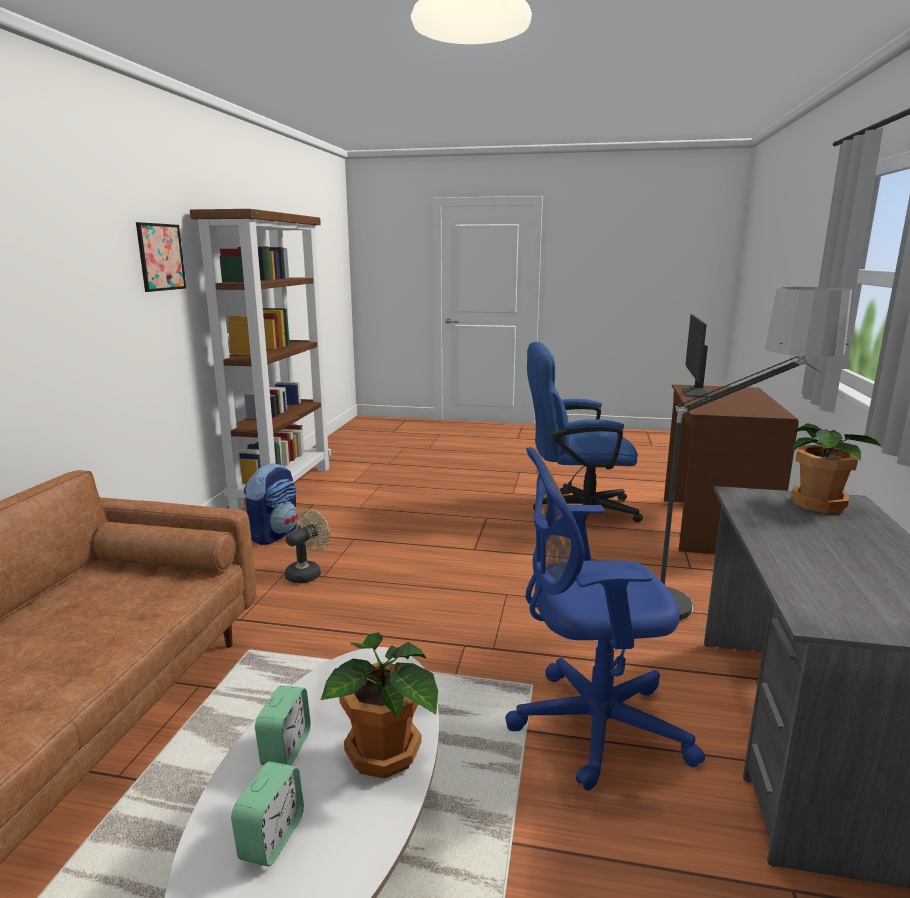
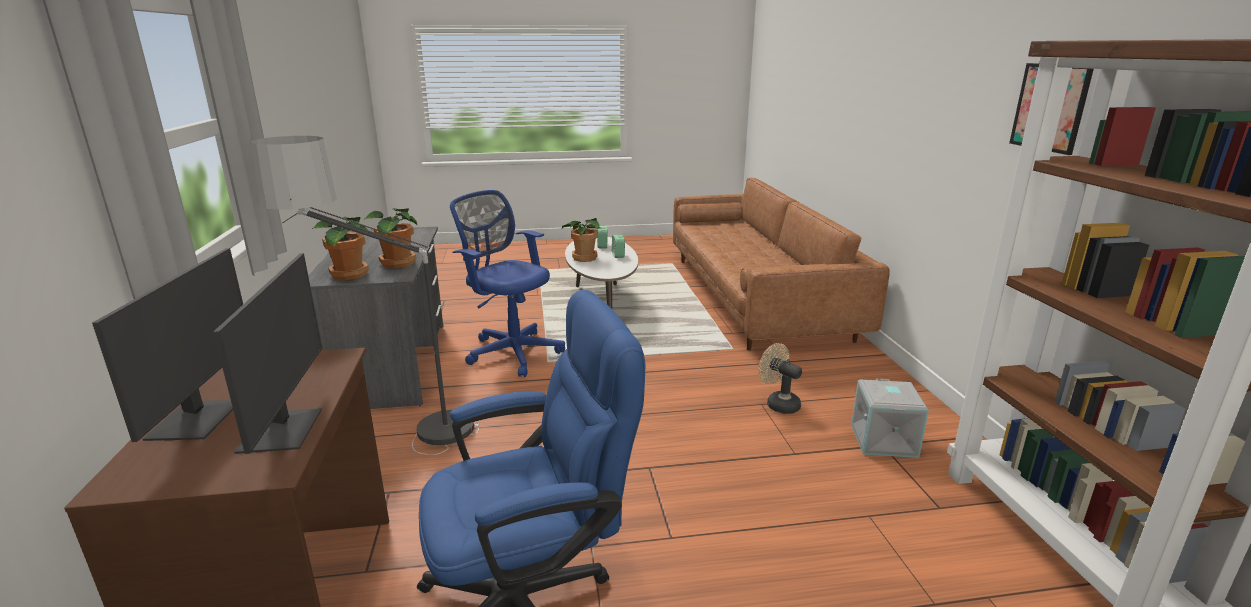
camera: 160 degrees right, 5 degrees up
(274, 534) = (885, 441): backpack -> grey storage box
(307, 573) = (778, 403): beige fan -> beige fan turned 120 degrees clockwise
(590, 725) = (512, 351): blue office chair -> blue office chair turned 120 degrees counterclockwise
(748, 398) = (197, 419): none -> monitor
(767, 516) = (397, 264): none -> potted plant

